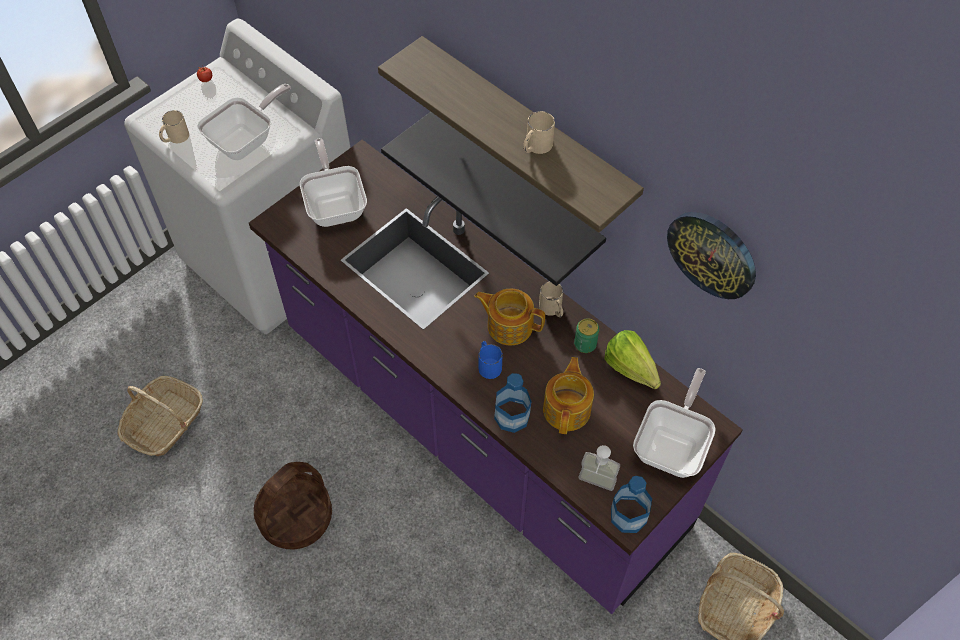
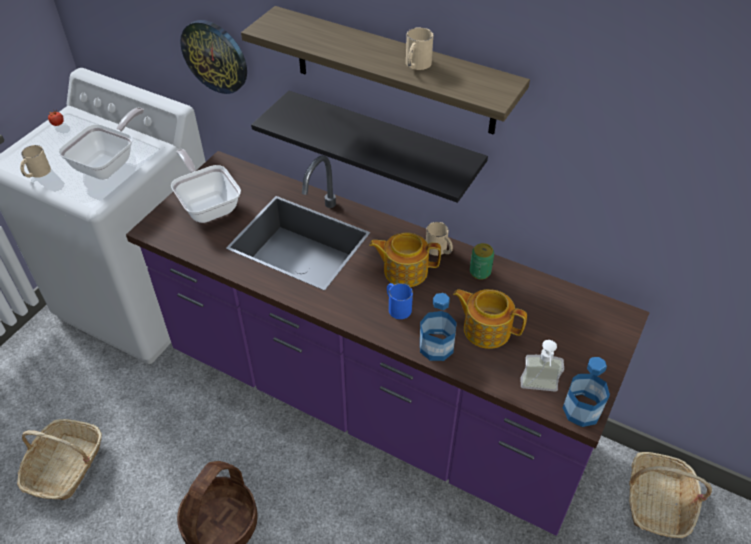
camera: 15 degrees left, 10 degrees down
(567, 408) = (486, 329): teapot -> teapot turned 60 degrees counterclockwise
(633, 373) = (533, 287): lettuce -> none
(672, 445) = (594, 339): frying pan -> none
(712, 254) = (611, 125): wall clock -> wall clock (215, 56)

